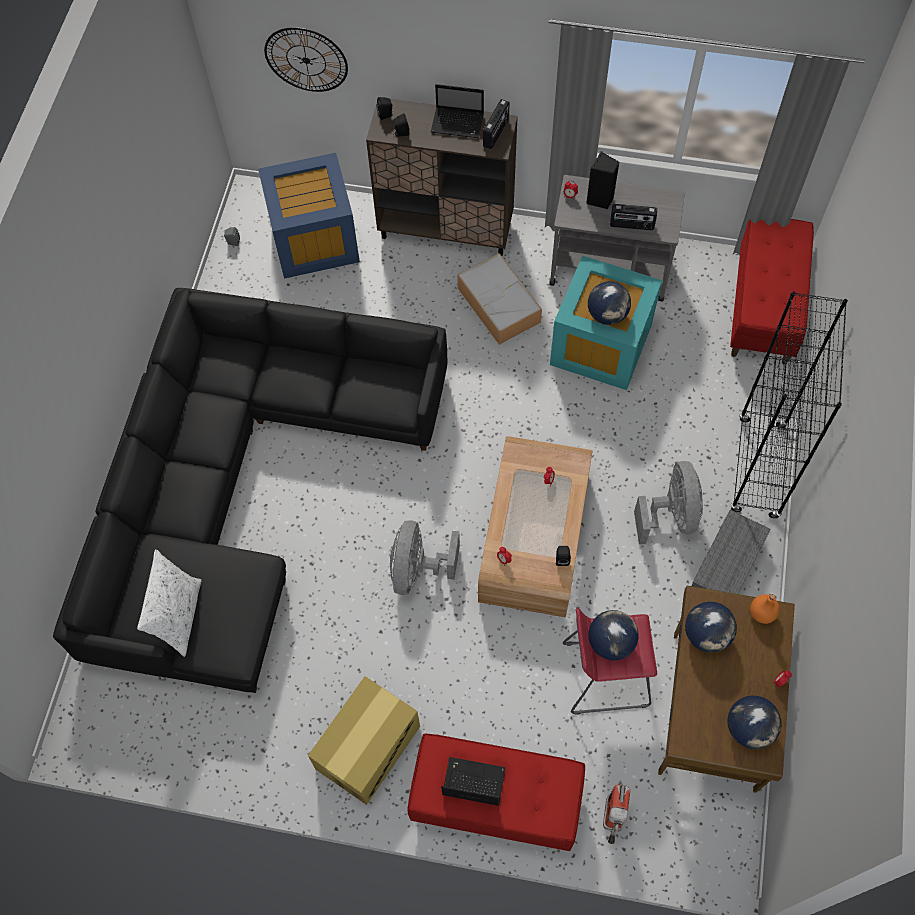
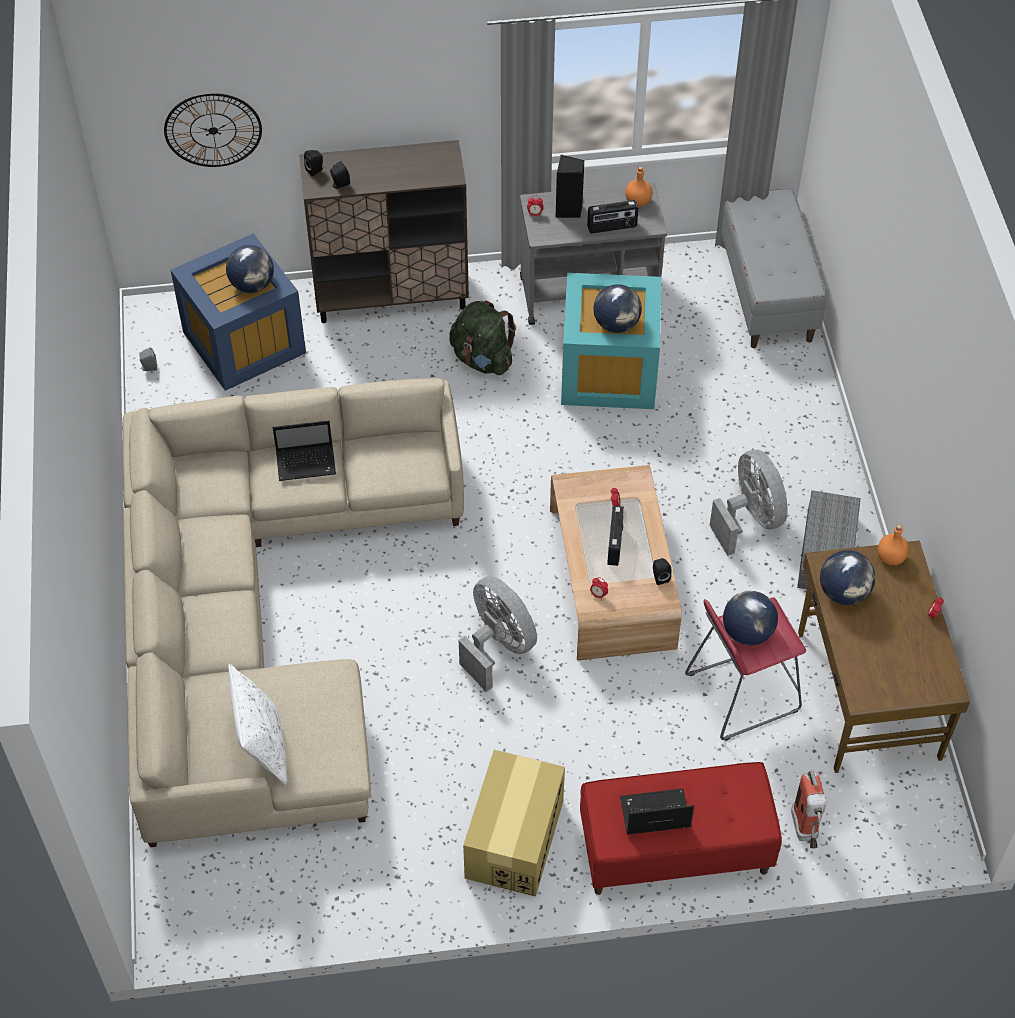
camera: 20 degrees left, 10 degrees down
(242, 484) = (263, 614): black sofa -> beige sofa
(418, 569) = (498, 646): grey fan -> grey fan turned 150 degrees clockwise
(458, 123) = (398, 161): laptop -> laptop (307, 463)
(496, 133) = (443, 161): radio -> radio (615, 544)
(500, 306) = (482, 359): storage box -> green backpack
(663, 206) = (637, 202): none -> orange bottle
(749, 728) = (920, 666): globe -> globe (252, 285)
(758, 468) = (822, 450): black bookcase -> none
(764, 307) = (767, 292): red bench -> grey bench

